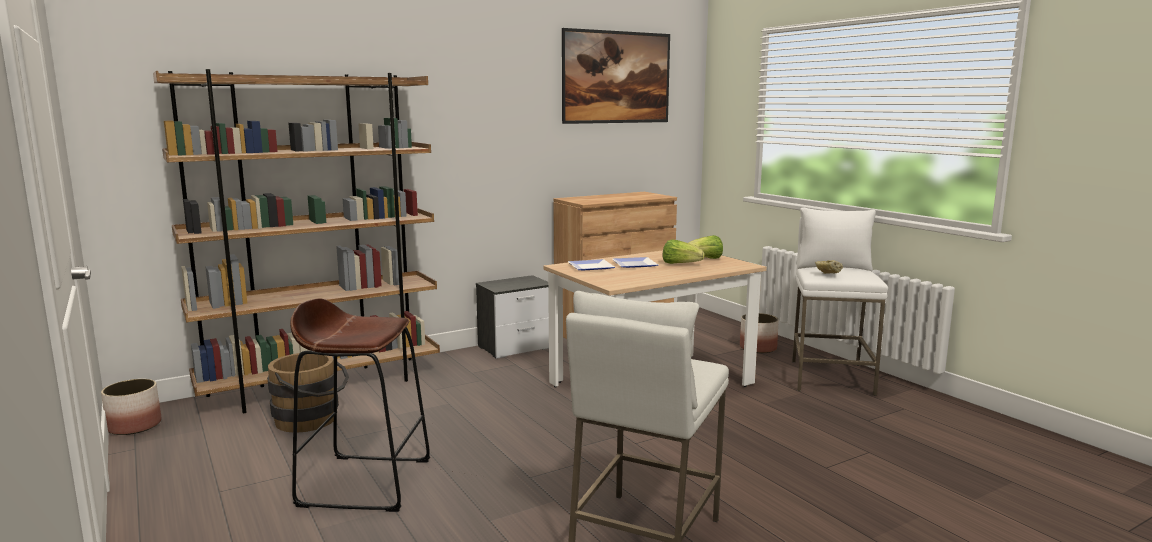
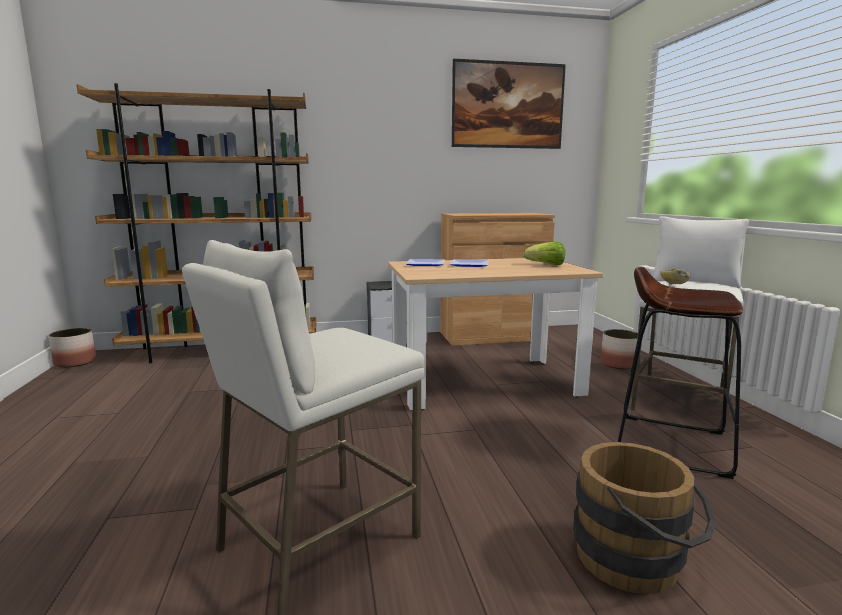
camera: 20 degrees right, 0 degrees up
(311, 420) = (184, 374): brown bucket -> brown bucket (637, 561)
(365, 482) = (156, 429): brown stool -> brown stool (671, 444)
(680, 264) = (514, 267): lettuce -> none

